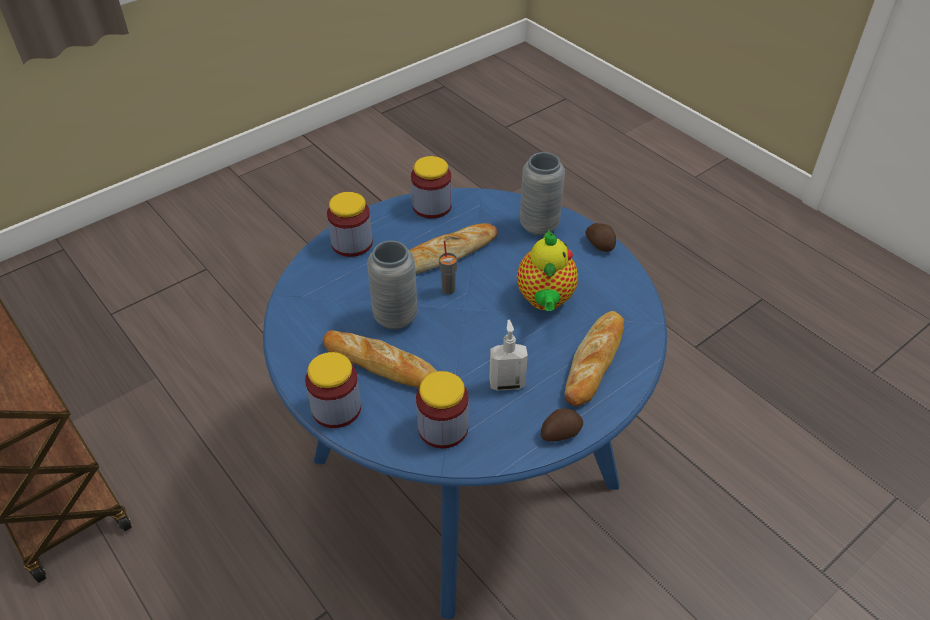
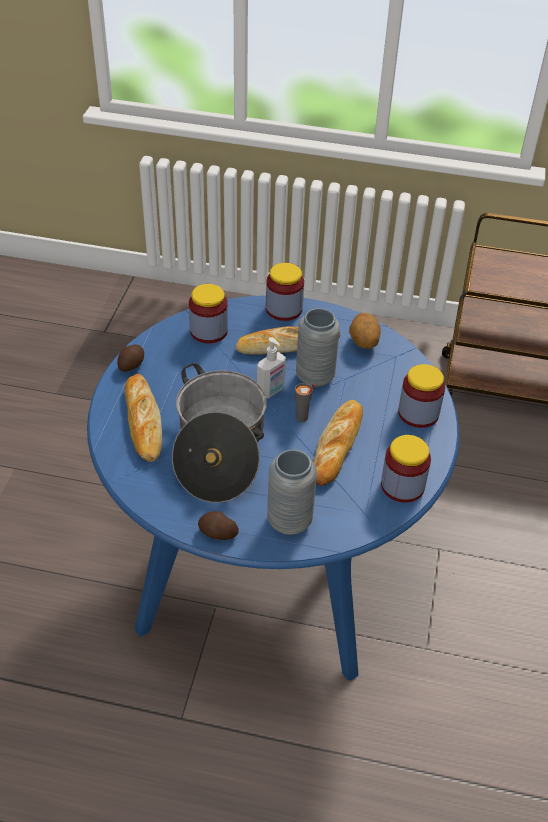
camera: 140 degrees right, 0 degrees up
(310, 325) = (363, 342): none -> potato
(507, 383) = (193, 375): soap dispenser -> soap dispenser (271, 391)
(545, 301) = (219, 449): teapot -> cooking pot

